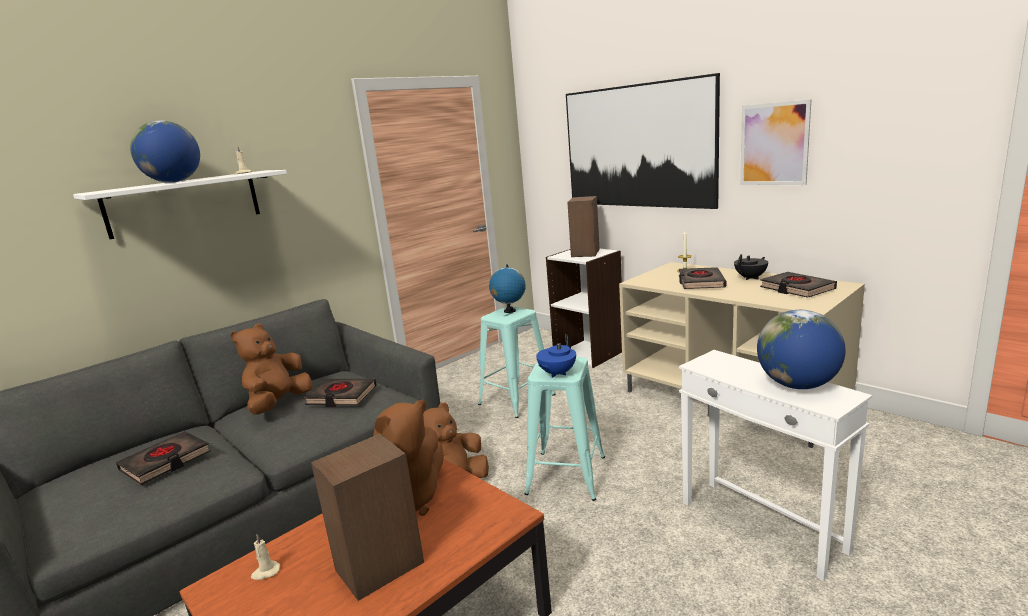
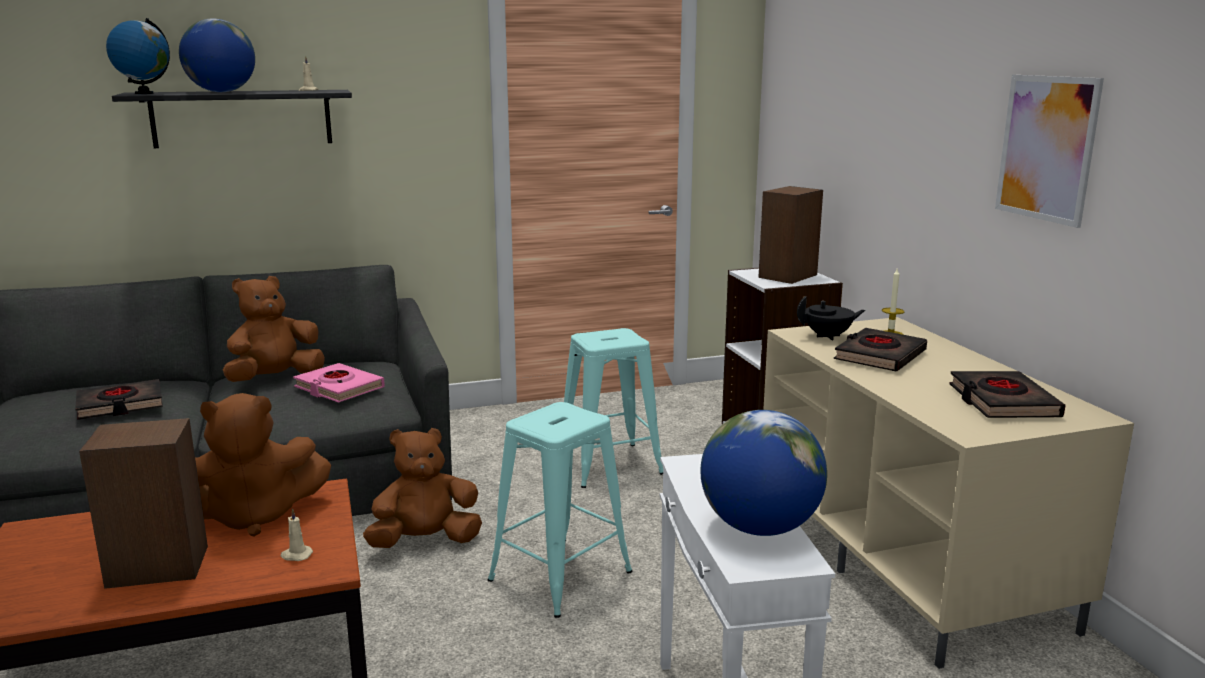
camera: 25 degrees right, 0 degrees up
(184, 203) = (242, 118): white shelf -> black shelf
(265, 572) = (73, 534): beige candle -> beige candle (296, 555)
(341, 396) = (339, 388): black book -> pink book
(509, 311) = (616, 335): globe -> globe (144, 93)
(556, 373) = (543, 426): blue teapot -> none
(637, 146) = (883, 120): picture -> none
(751, 278) = (967, 368): black teapot -> black teapot (828, 336)

